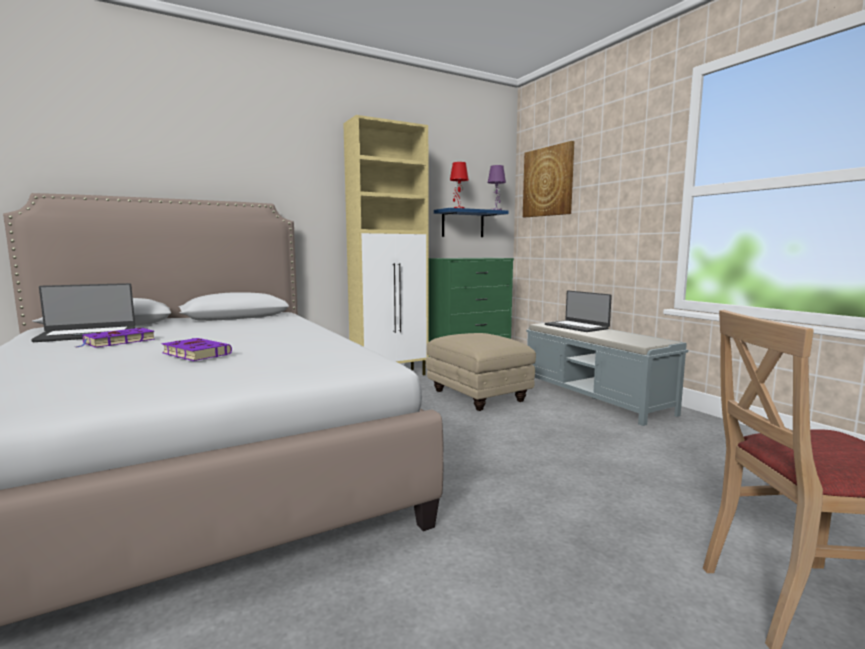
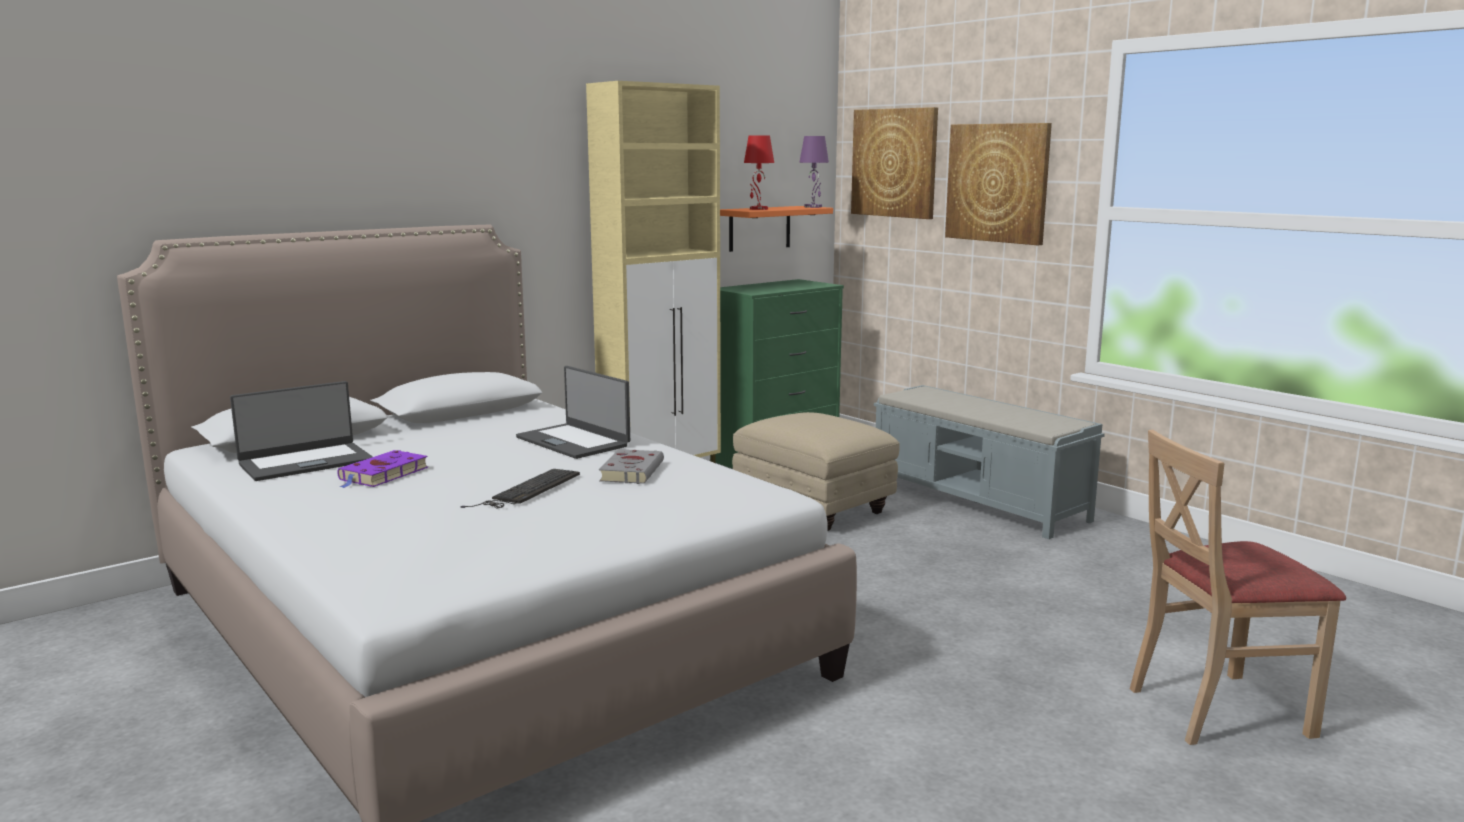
camera: 10 degrees left, 5 degrees up
(195, 353) = (527, 490): purple book -> keyboard
(291, 347) = (632, 471): none -> grey book
(462, 224) = (759, 228): blue shelf -> orange shelf
(576, 327) = (949, 398): laptop -> laptop (574, 441)
(612, 183) = (997, 183): none -> picture

